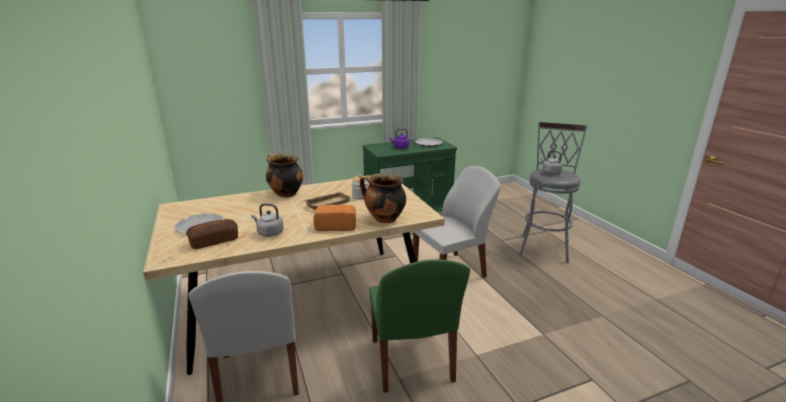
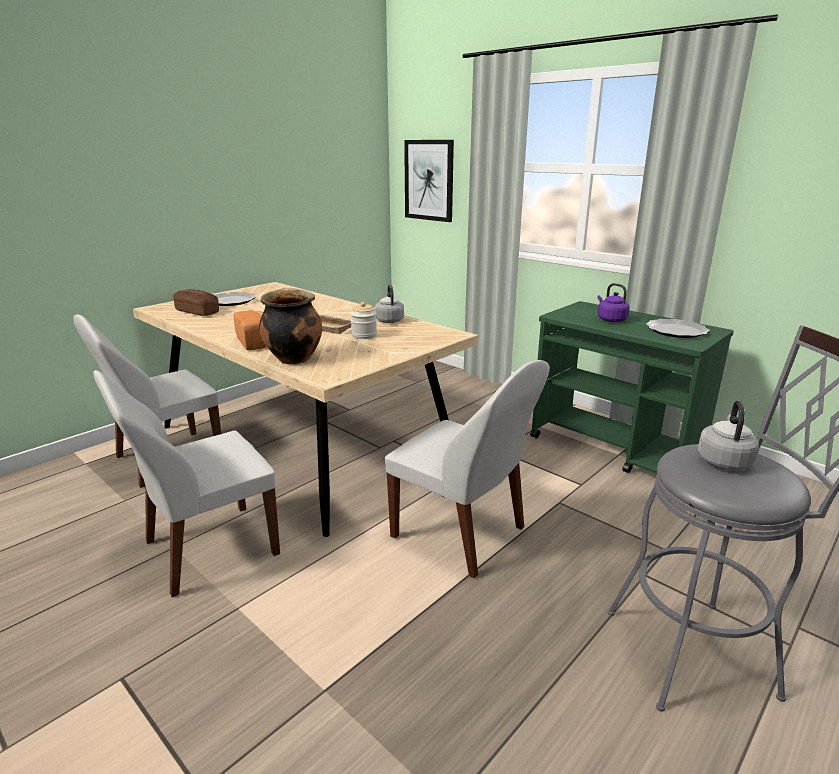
camera: 65 degrees right, 0 degrees up
(208, 88) = (429, 180): none -> picture
(269, 233) = (224, 323): grey kettle -> grey kettle (389, 320)
(285, 194) = (338, 307): cooking pot -> none
(412, 362) = (207, 549): green chair -> white chair

